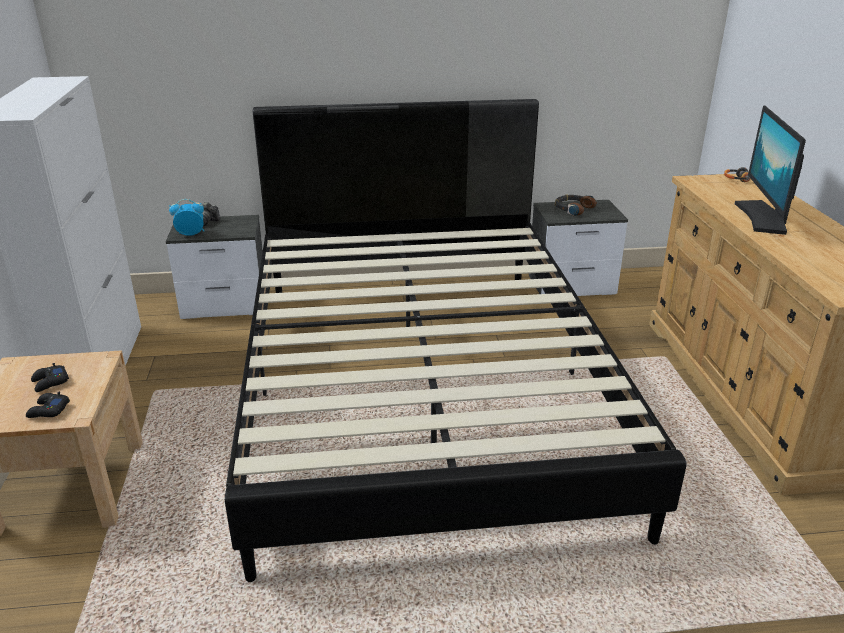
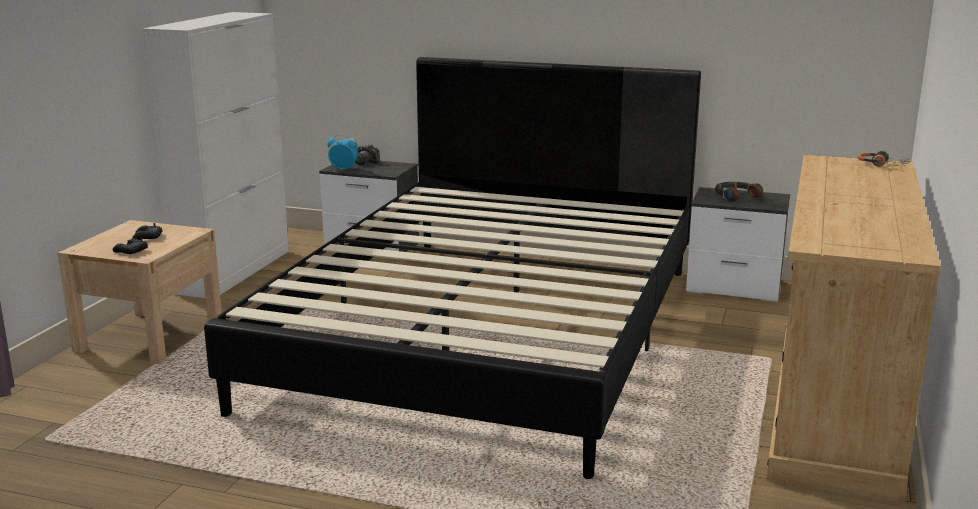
camera: 25 degrees right, 10 degrees down
(763, 218) = (841, 191): monitor -> none

